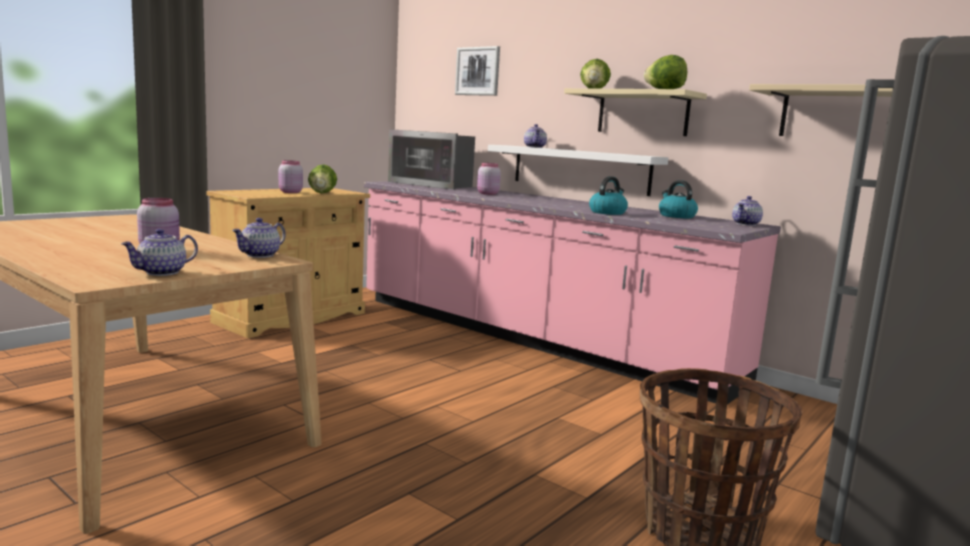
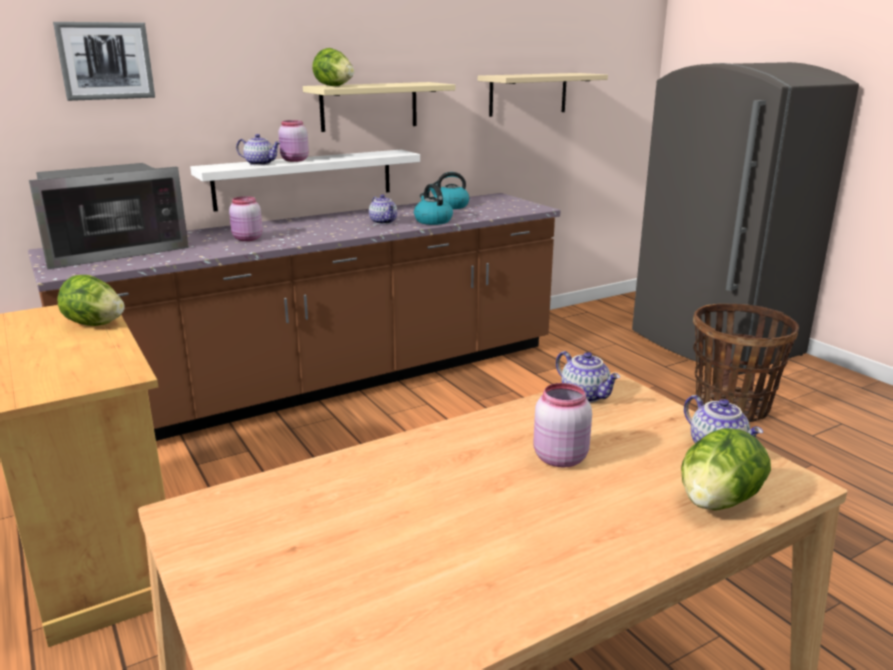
camera: 70 degrees left, 10 degrees up
(290, 192) = (67, 345): pink jar -> pink jar (294, 160)
(532, 338) = (331, 383): pink counter -> brown counter
(664, 89) = (424, 84): lettuce -> lettuce (718, 502)
(746, 224) = (498, 198): teapot -> teapot (384, 222)

